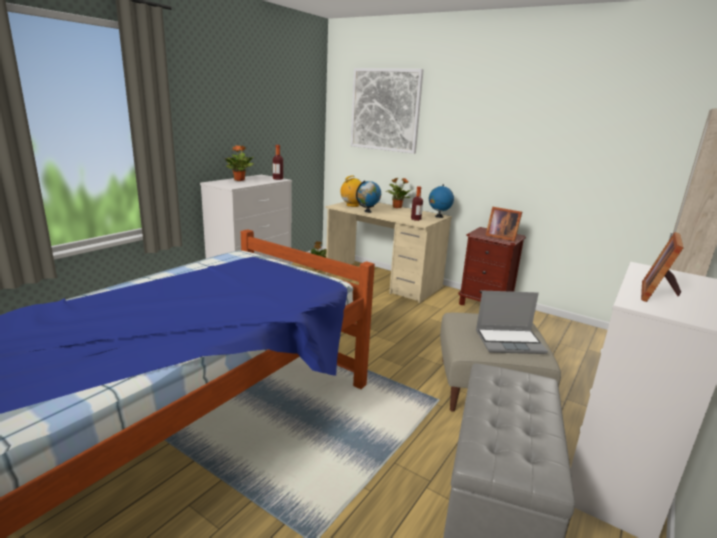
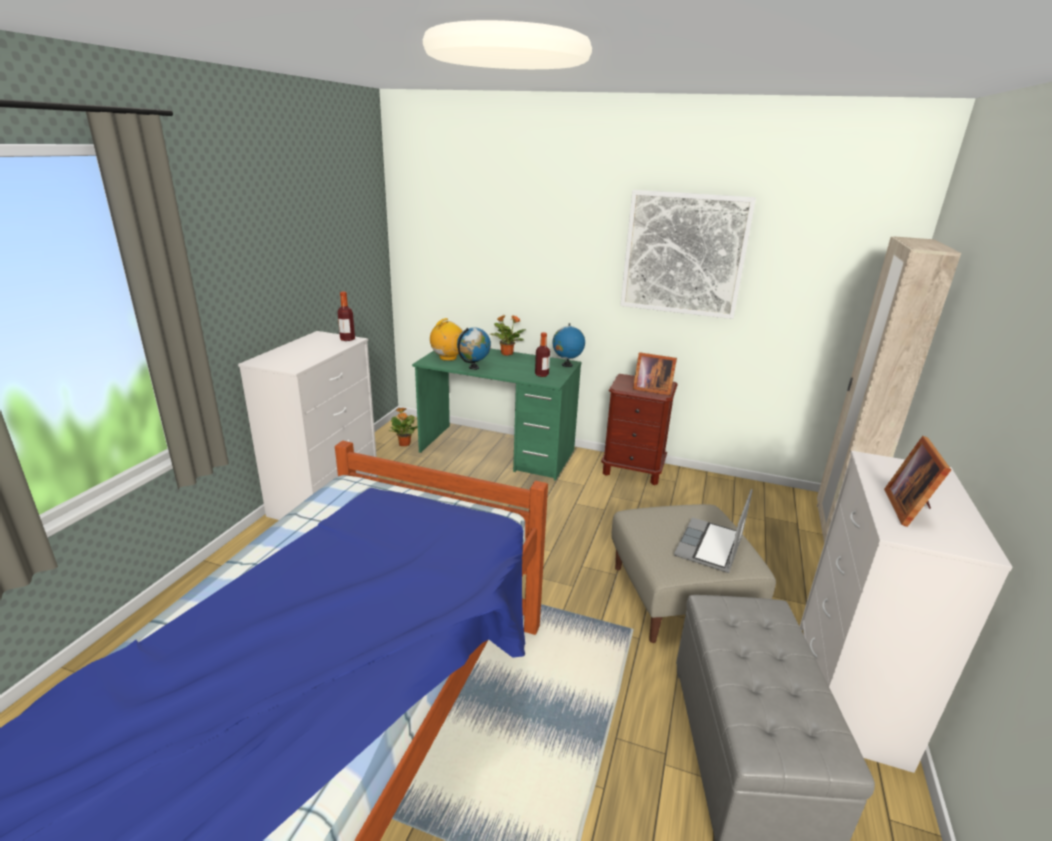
camera: 15 degrees left, 5 degrees up
(239, 180) = (294, 350): potted plant -> none
(383, 281) = (497, 452): beige desk -> green desk
(385, 110) = (478, 222): picture -> picture (684, 254)
(510, 342) = (710, 547): laptop -> laptop turned 135 degrees clockwise

